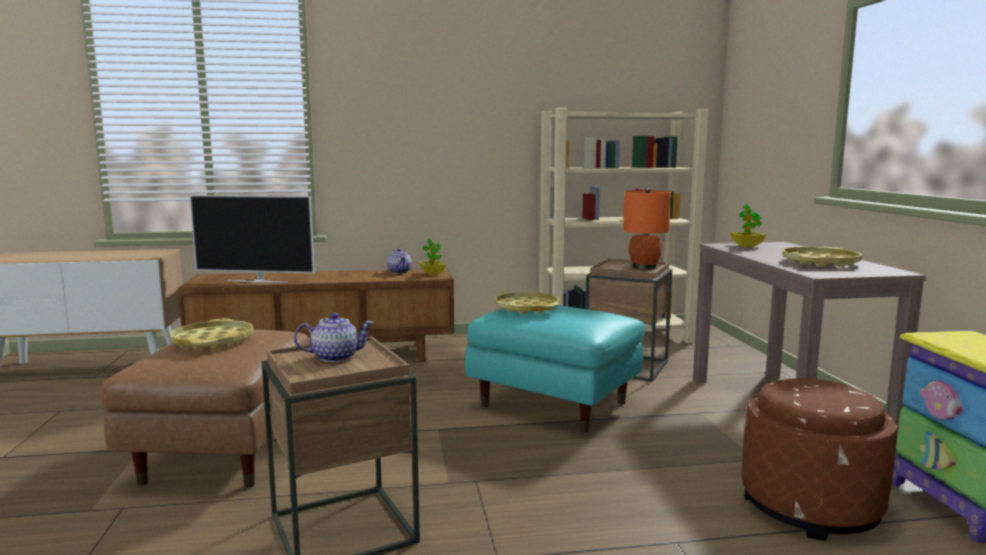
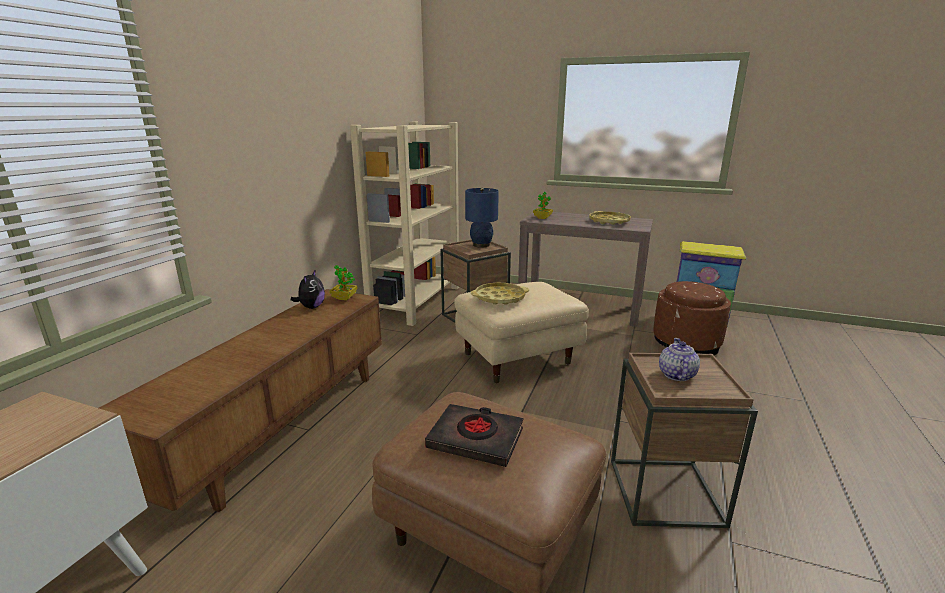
camera: 60 degrees left, 10 degrees up
(213, 341) = (476, 439): yellow tray -> black book
(257, 281) = (224, 378): television -> none
(400, 272) = (311, 307): teapot -> plush toy
(555, 405) = (518, 358): turquoise ottoman -> beige ottoman
(644, 267) = (481, 245): orange table lamp -> blue table lamp

